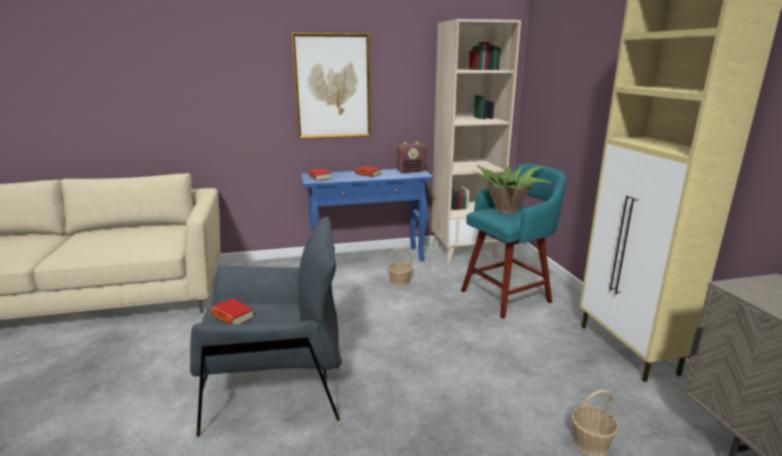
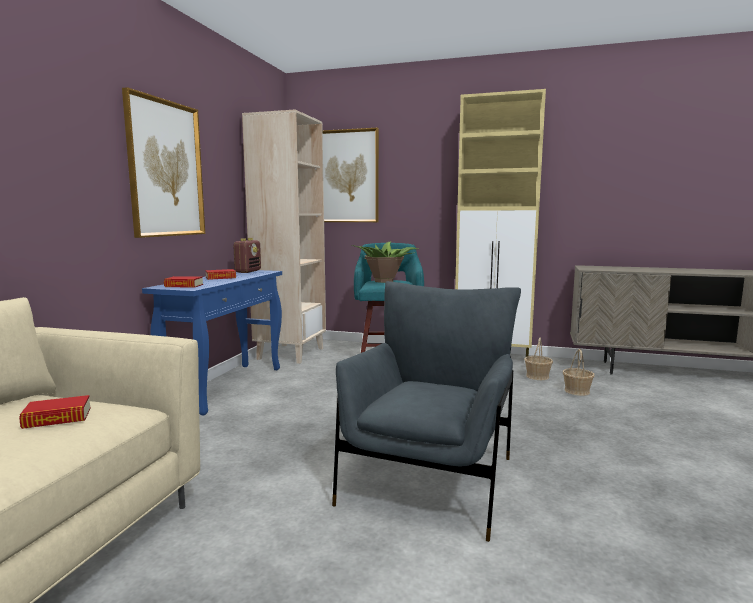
camera: 60 degrees left, 10 degrees down
(232, 317) = (422, 398): book -> book (57, 418)
(400, 282) = (304, 386): basket -> basket (537, 376)
(557, 79) = (346, 176): none -> picture

